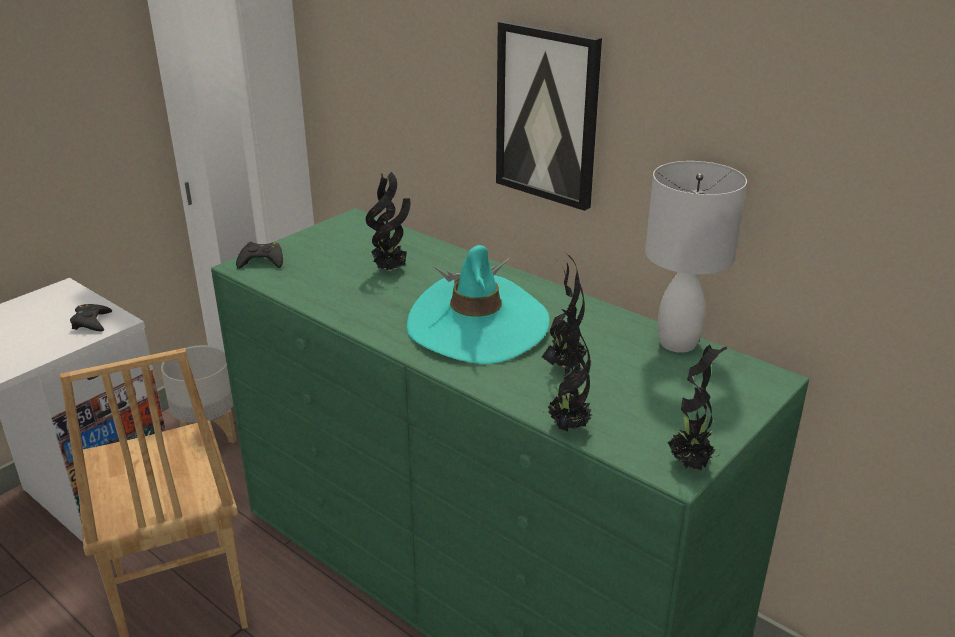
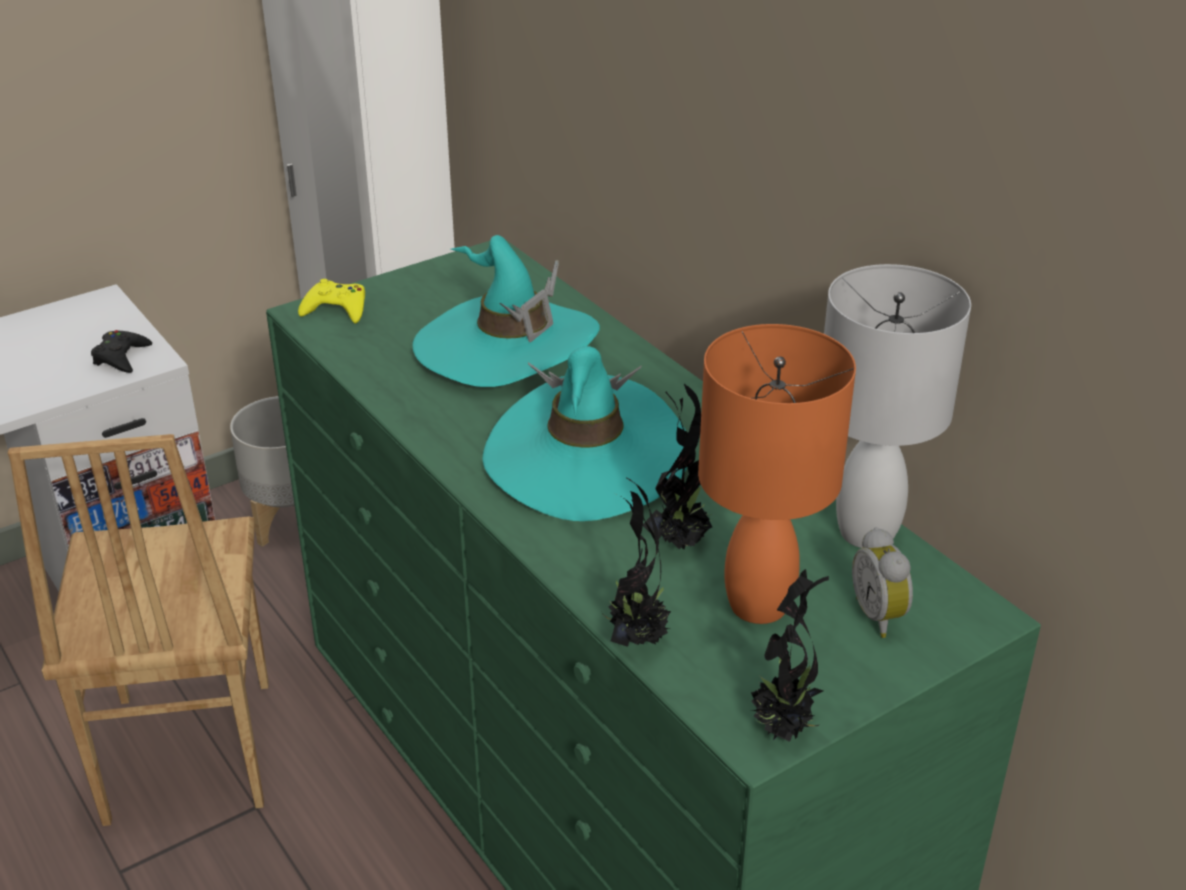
camera: 15 degrees right, 5 degrees up
(262, 261) = (336, 309): black game controller -> yellow game controller
(391, 269) = (506, 347): potted plant -> turquoise hat
(548, 114) = (736, 155): picture -> none
(633, 395) = (756, 605): none -> orange table lamp
(713, 389) = (881, 616): none -> alarm clock

